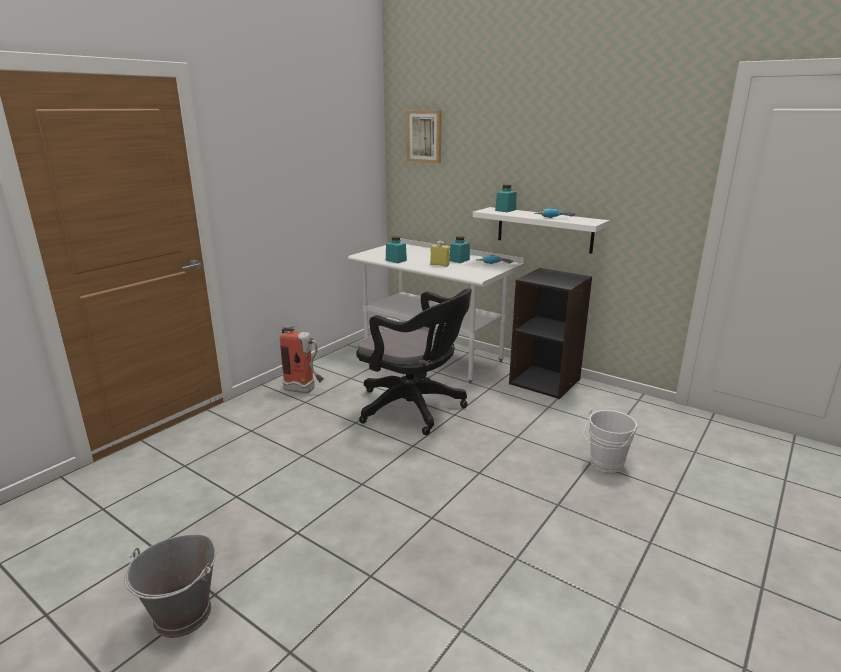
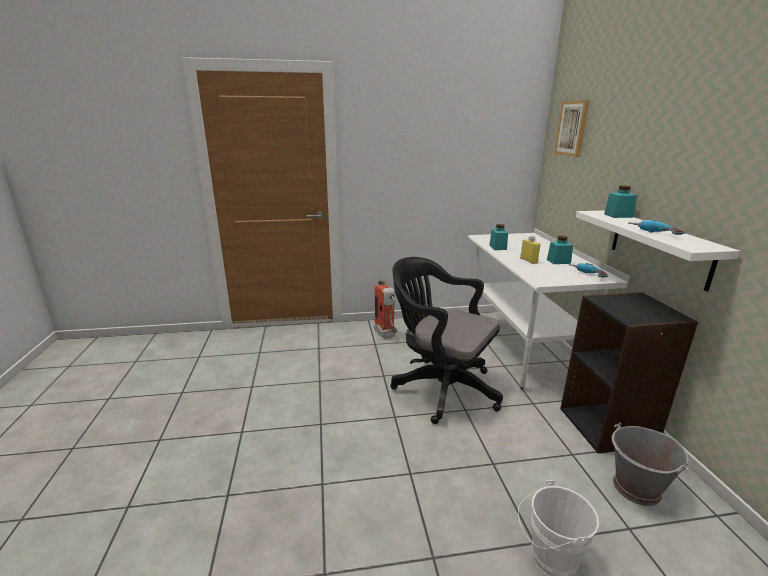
camera: 45 degrees right, 0 degrees up
(183, 615) = (134, 441): grey bucket -> grey bucket (637, 488)
(415, 409) = (440, 388): black office chair -> black office chair turned 135 degrees clockwise

